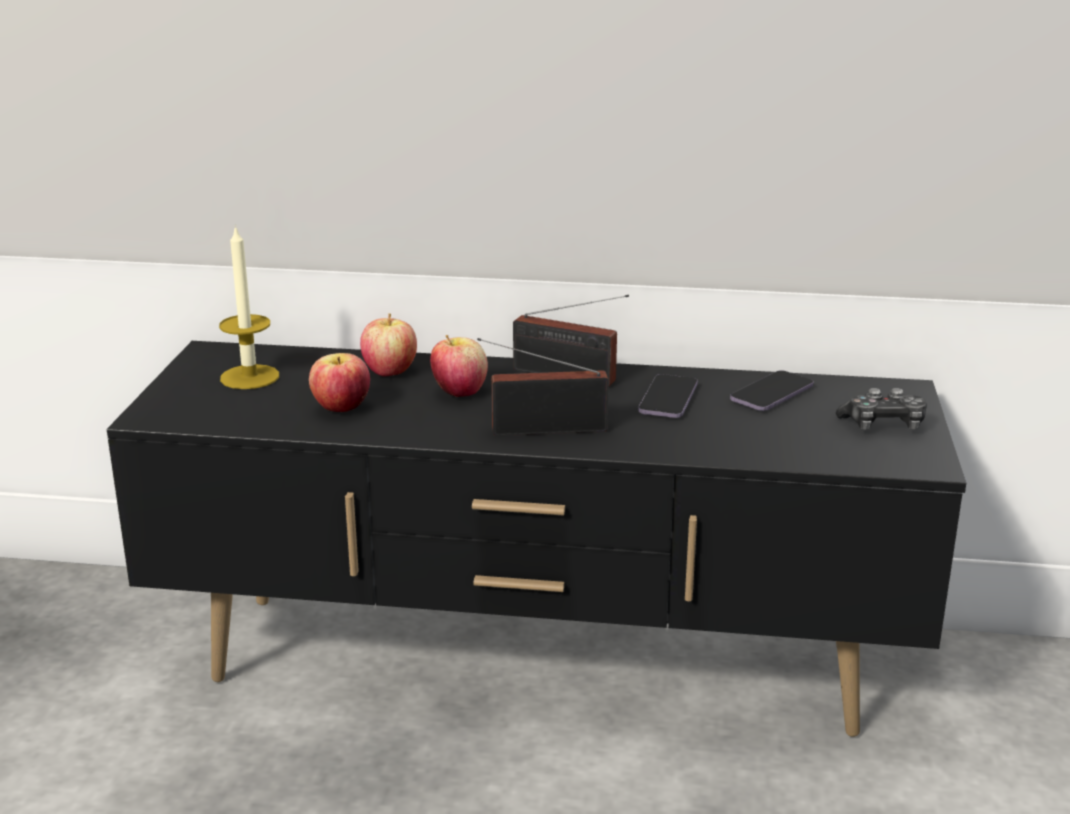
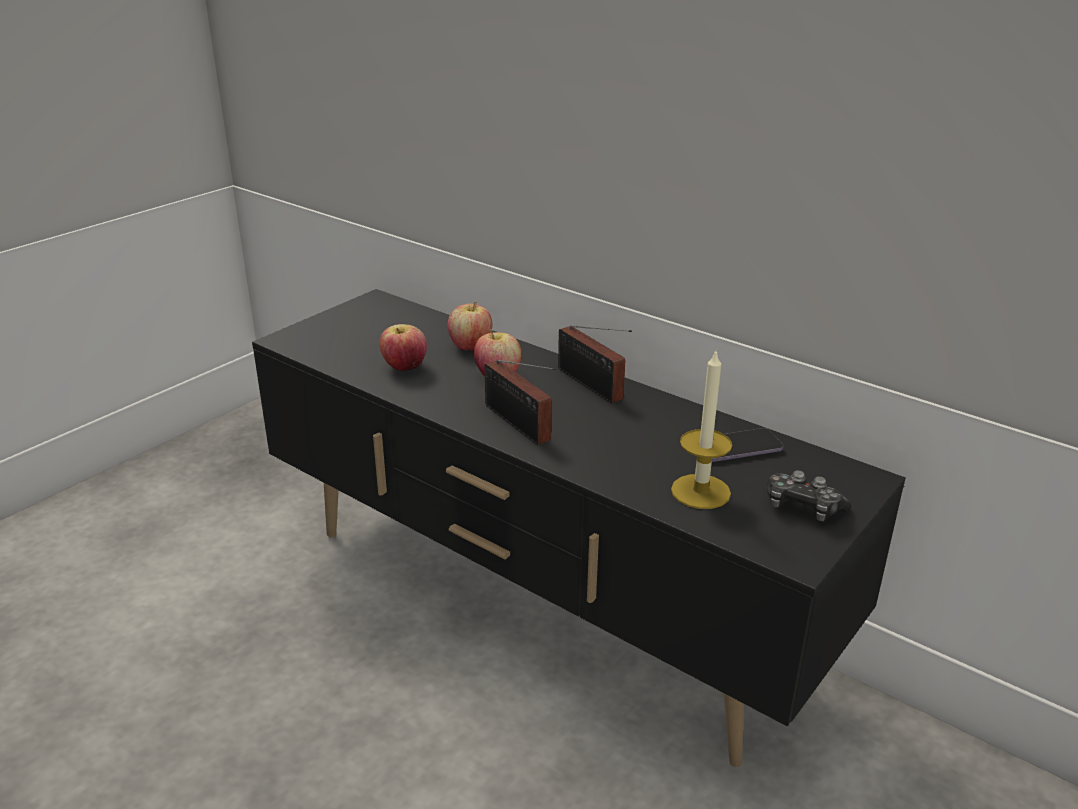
camera: 30 degrees right, 5 degrees up
(250, 377) = (377, 326): candle -> candle (700, 491)
(542, 429) = (519, 425): radio -> radio turned 150 degrees counterclockwise
(668, 399) = (645, 427): phone -> none

